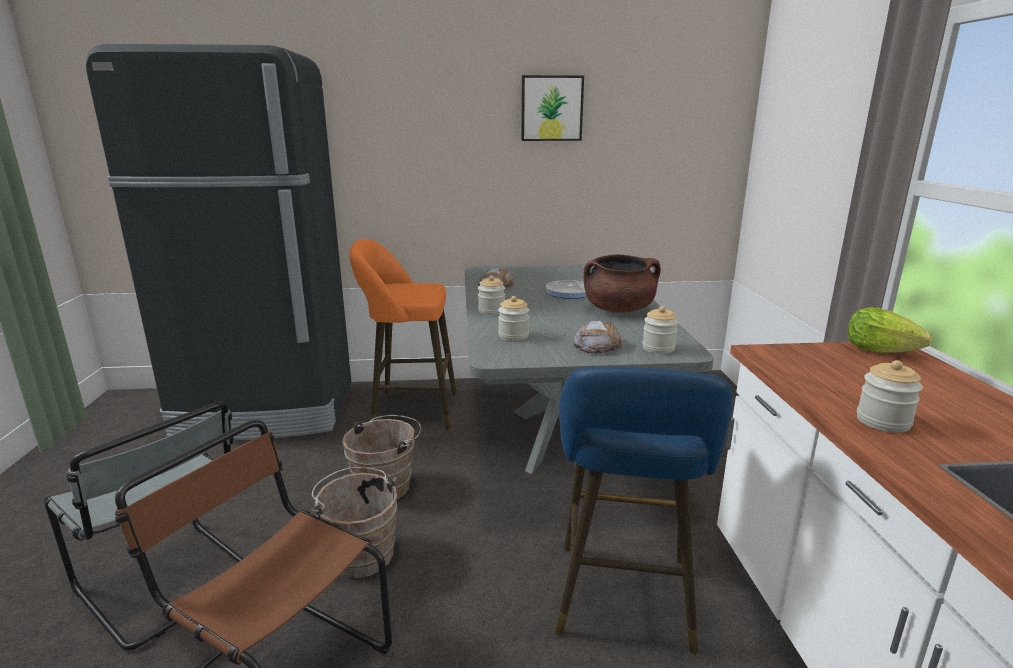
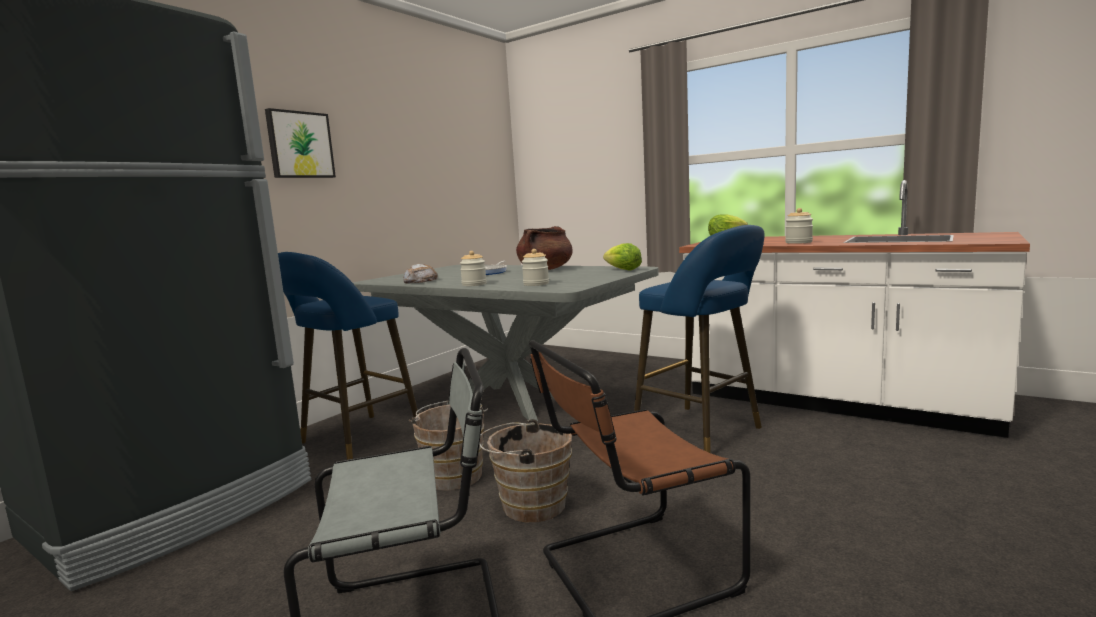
camera: 50 degrees left, 10 degrees down
(409, 410) = (355, 440): orange stool -> blue stool
(551, 108) = (394, 129): picture -> picture (300, 145)
(597, 345) = (593, 275): bread -> none
(658, 348) = (623, 270): jar -> lettuce

